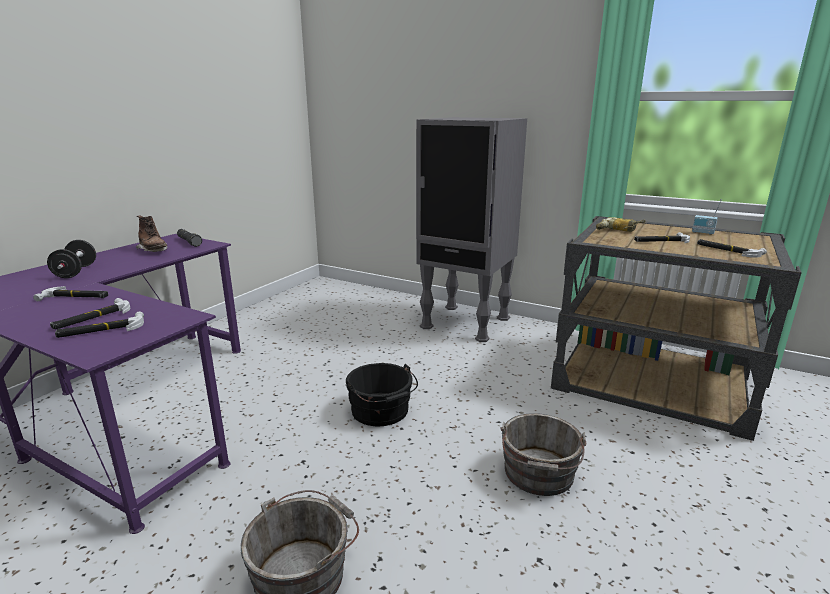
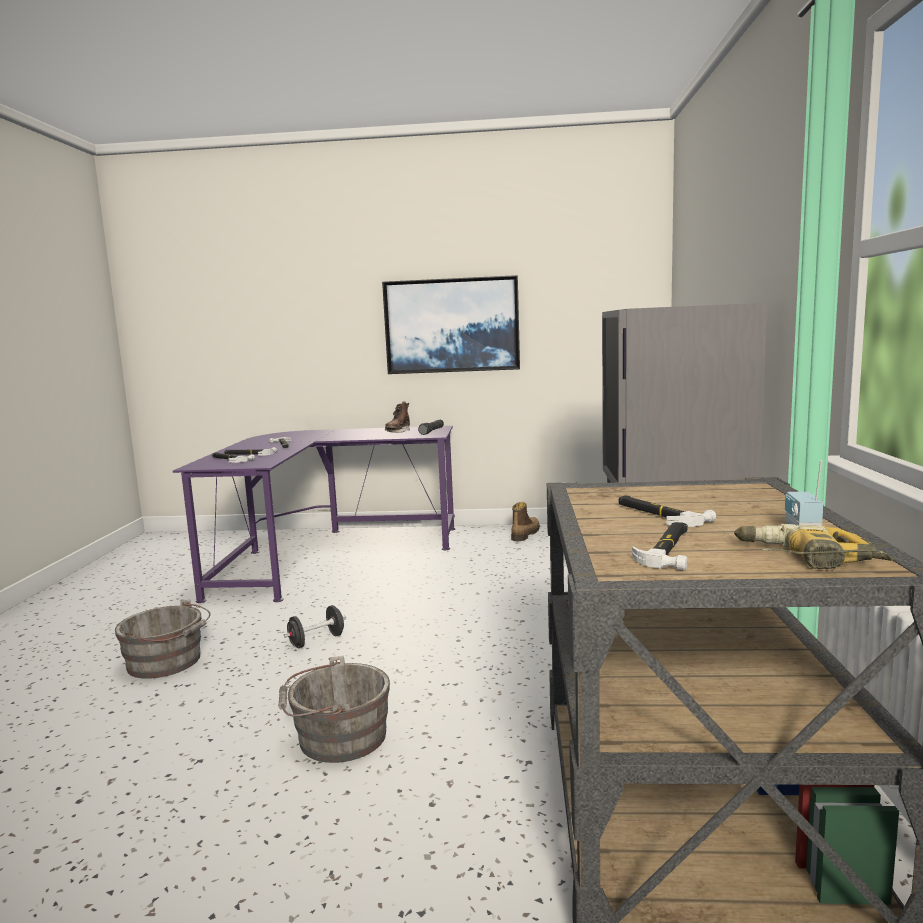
camera: 65 degrees right, 10 degrees down
(76, 272) = (331, 434): black dumbbell -> black dumbbell (317, 640)
(154, 125) = (452, 325): none -> picture
(262, 317) = (524, 534): none -> boot
(381, 412) = (397, 630): black bucket -> none
(618, 230) = (686, 492): power drill -> power drill (806, 559)

